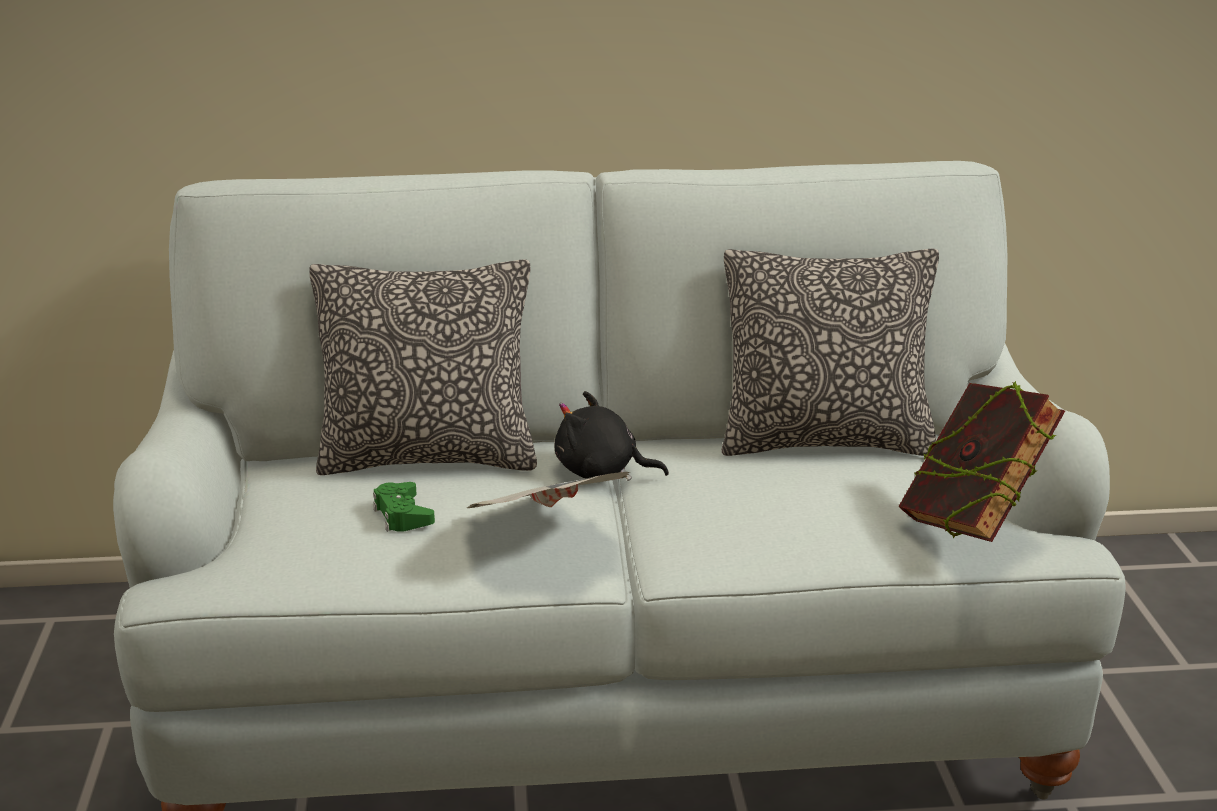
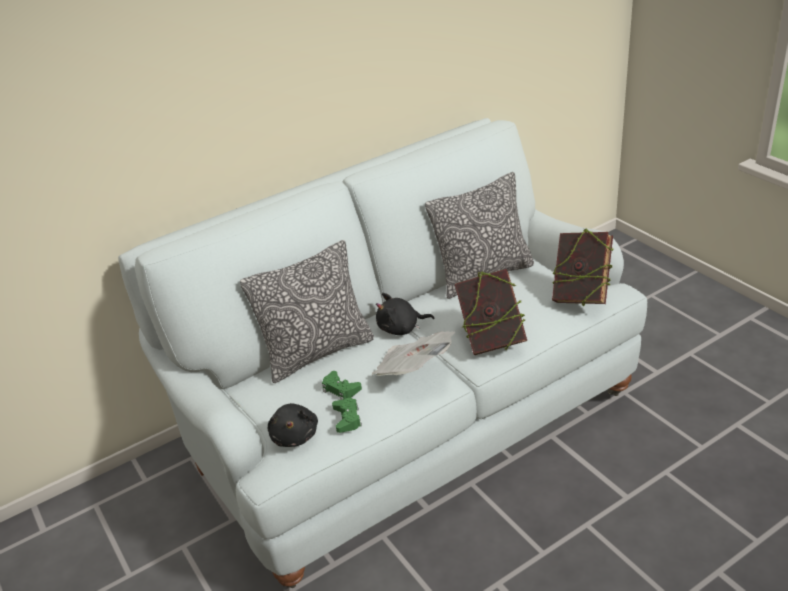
camera: 25 degrees left, 10 degrees up
(269, 551) = (295, 435): none -> black plush toy
(366, 556) = (347, 418): none -> green game controller
(733, 538) = (491, 341): none -> book

